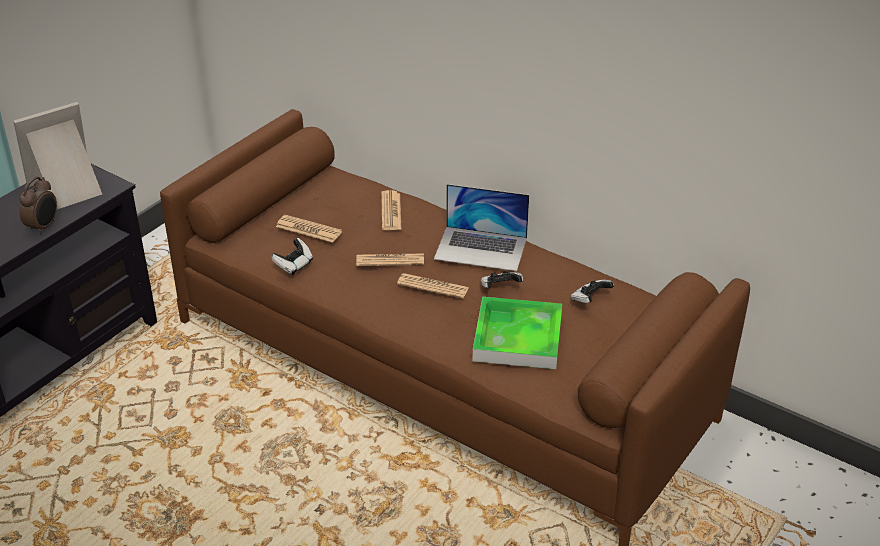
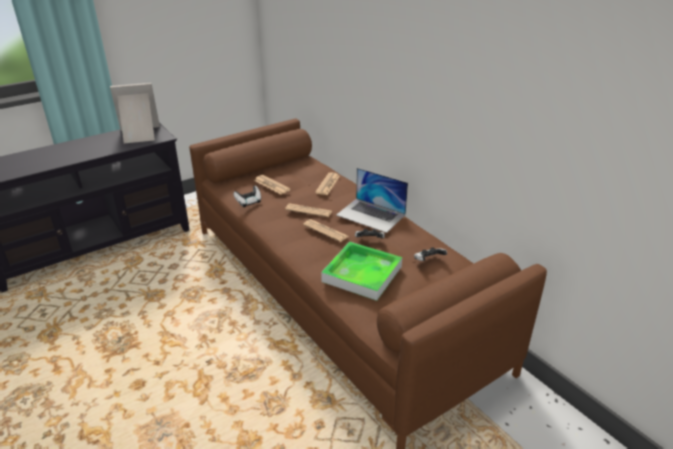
camera: 20 degrees right, 5 degrees down
(44, 227) = (110, 150): alarm clock -> none

